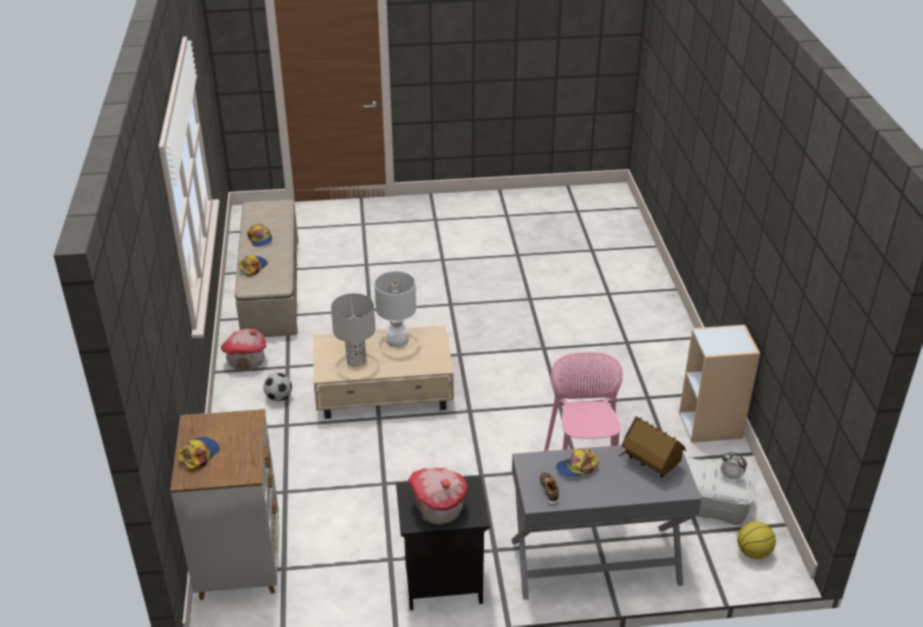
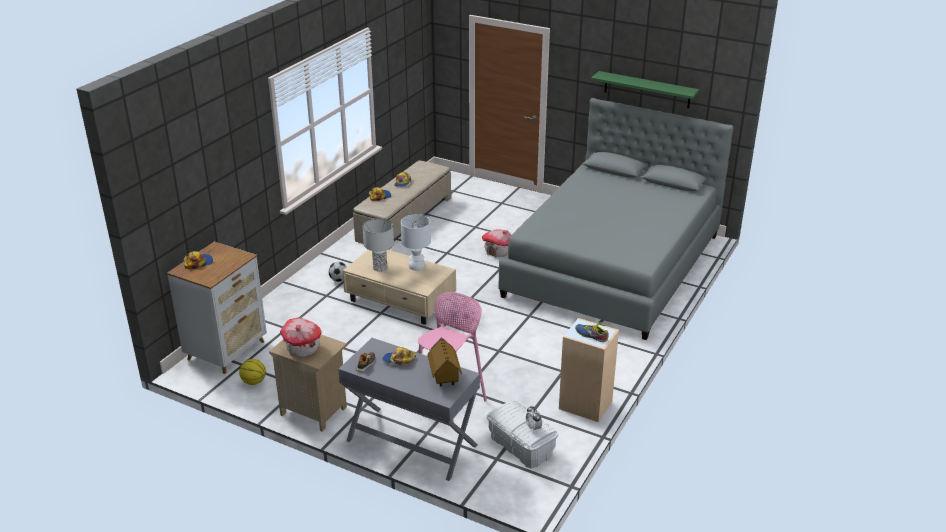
camera: 35 degrees right, 5 degrees down
(247, 361) = (344, 254): toy house -> toy house (497, 252)
(442, 581) = (314, 410): black nightstand -> beige nightstand
(524, 33) = (647, 89): none -> green shelf
(561, 254) = (613, 265): none -> grey bed
(729, 343) = (591, 335): none -> shoe
(753, 552) = (517, 487): basketball -> basketball (253, 382)

